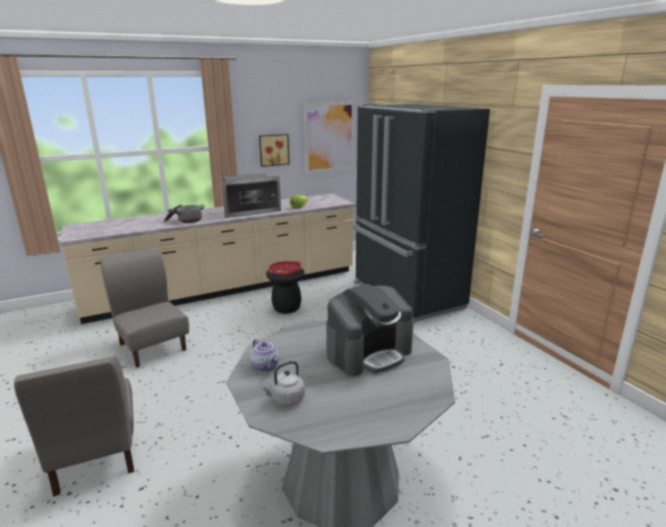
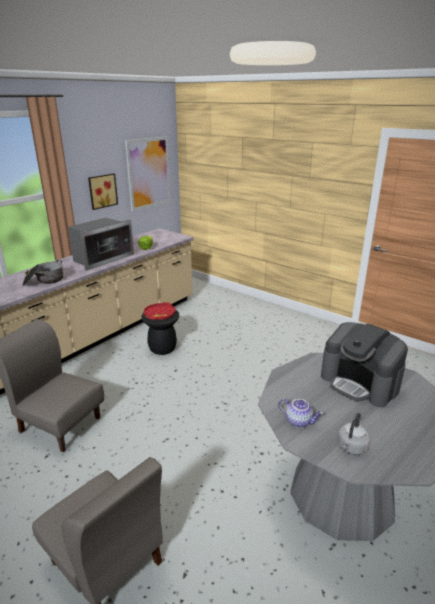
camera: 25 degrees left, 5 degrees up
(369, 352) = (360, 383): coffee machine -> coffee machine turned 105 degrees clockwise
(406, 295) = (254, 313): black fridge -> none

